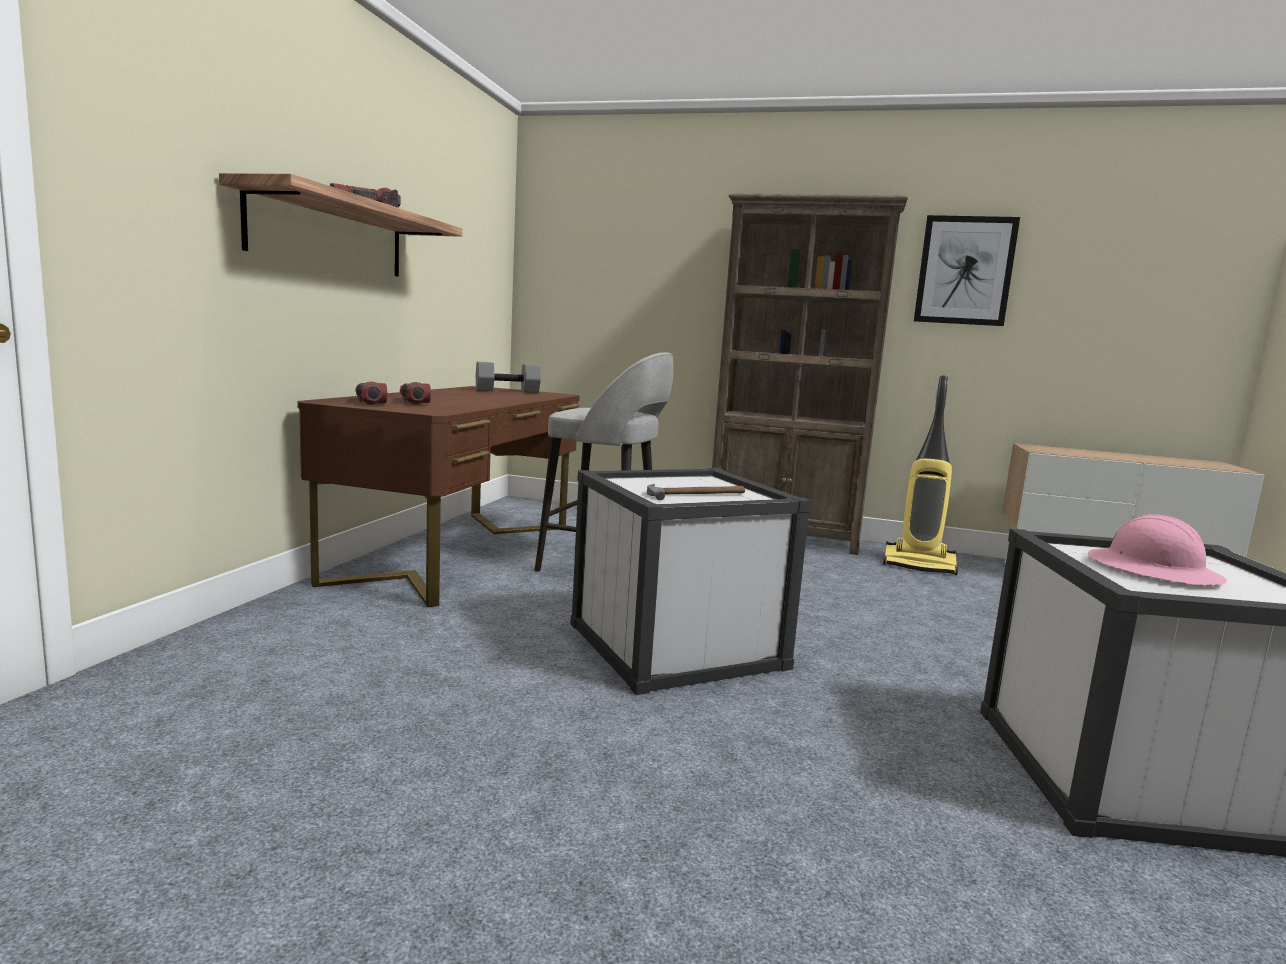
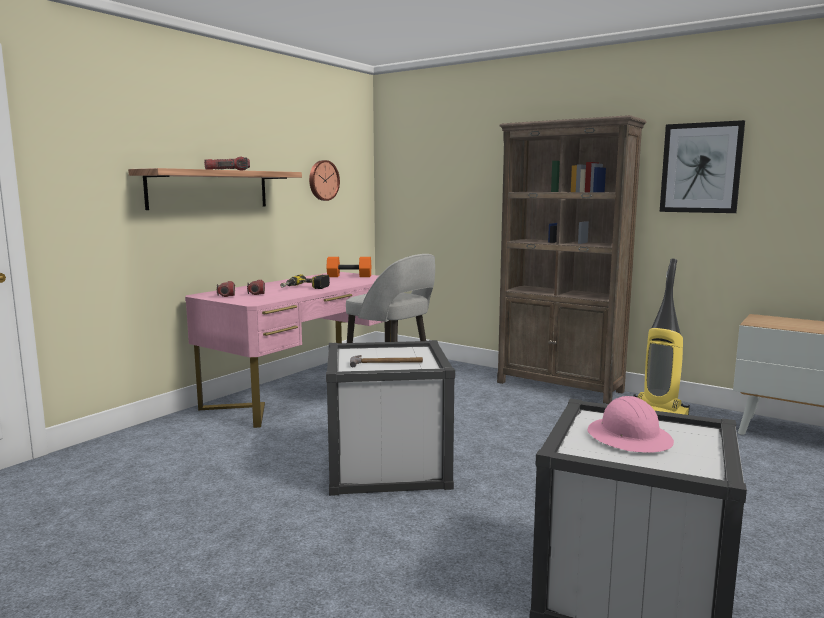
camera: 20 degrees right, 0 degrees up
(458, 552) = (305, 390): brown desk -> pink desk
(462, 252) = (323, 180): none -> wall clock
(474, 400) = (305, 288): none -> power drill
(508, 391) = (349, 276): grey dumbbell -> orange dumbbell

